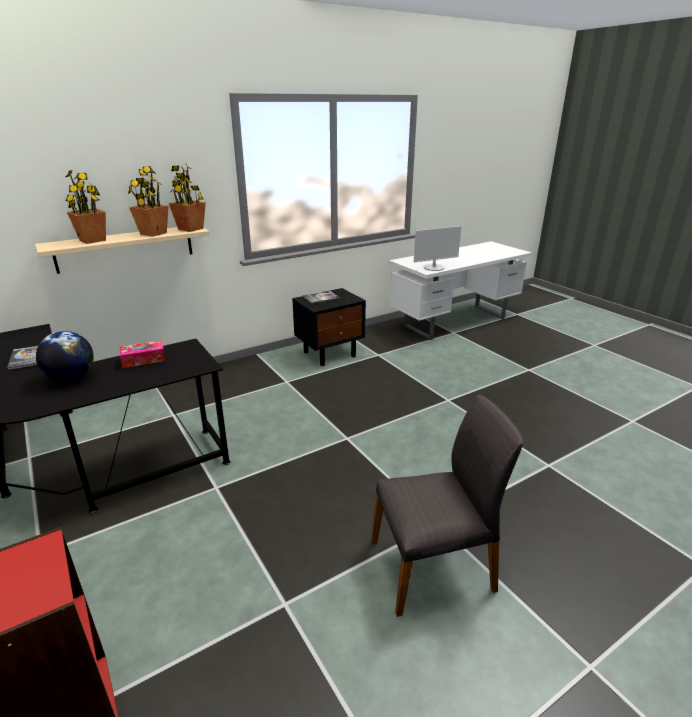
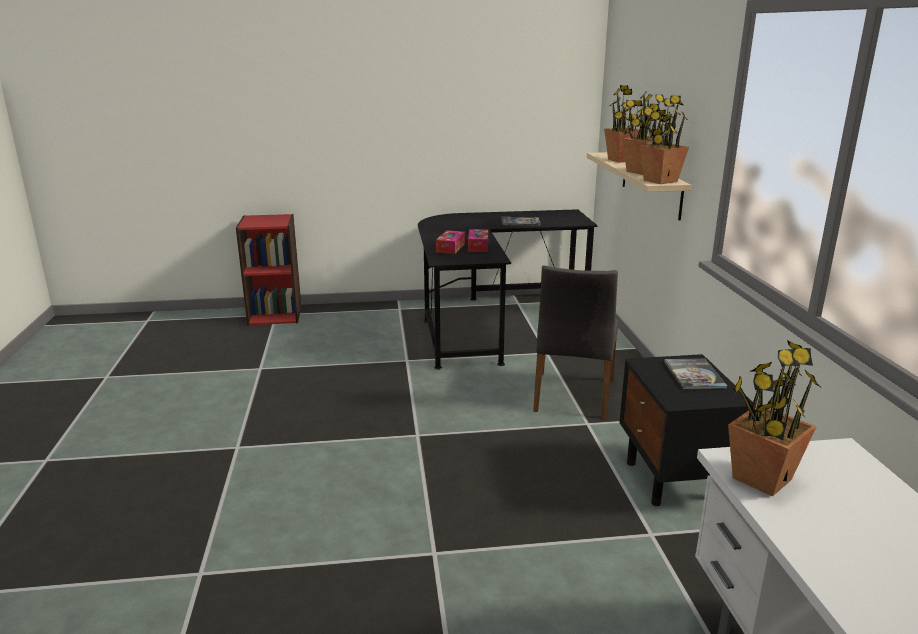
camera: 115 degrees right, 5 degrees down
(71, 378) = (467, 230): globe -> none
(154, 371) = (450, 248): none -> tissue box
(433, 566) = (204, 429): grey chair -> grey chair (572, 395)
(434, 268) = (761, 479): monitor -> potted plant

